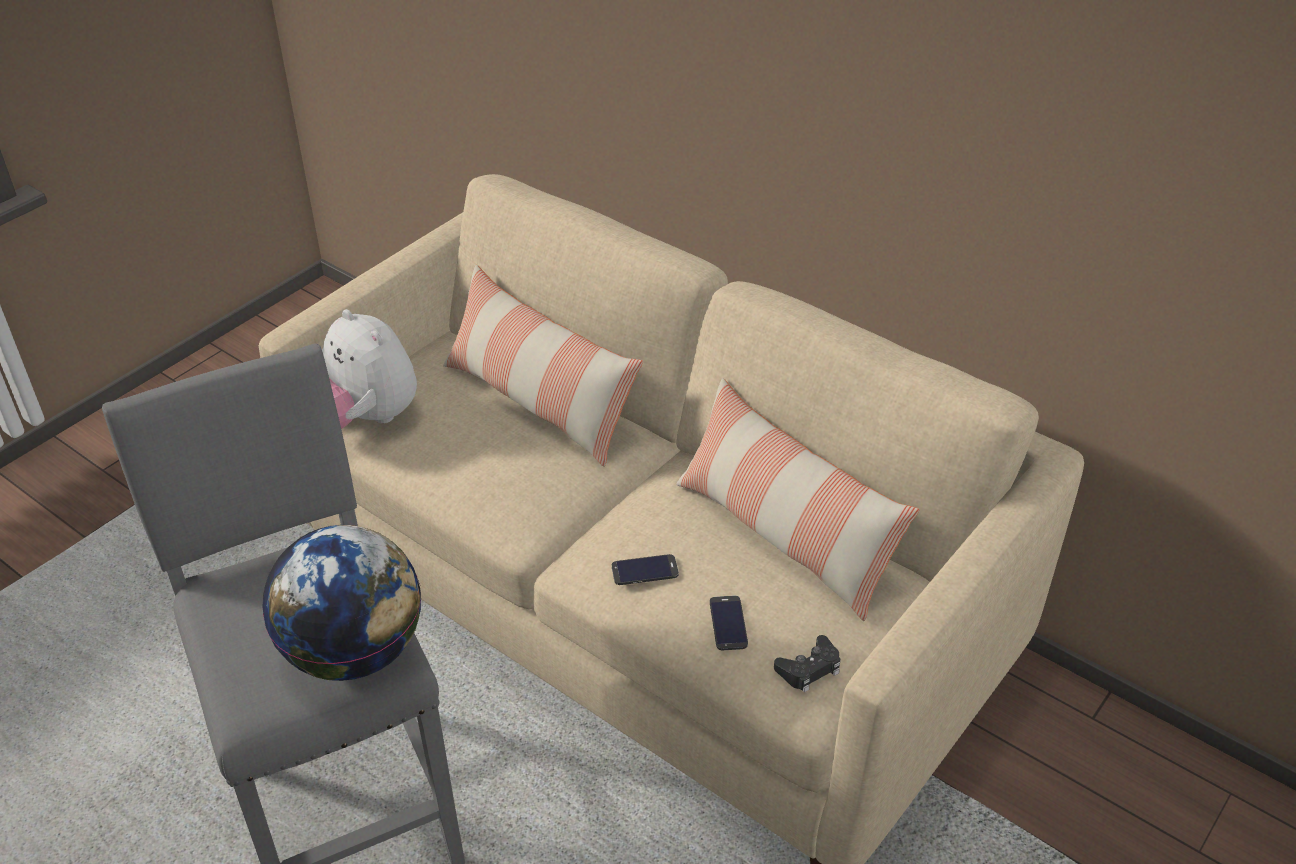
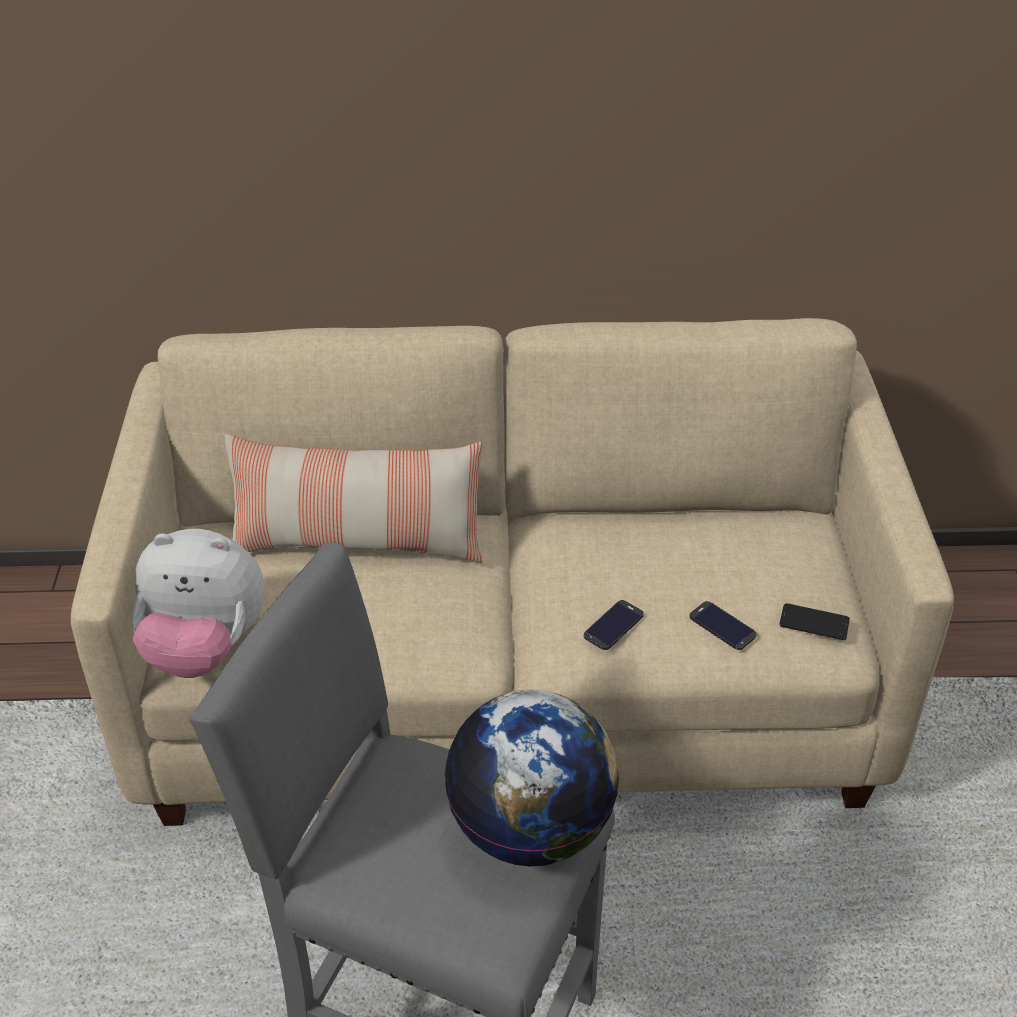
camera: 40 degrees left, 0 degrees up
(784, 535) = (680, 535): pillow -> none
(809, 669) = (814, 623): black game controller -> phone

